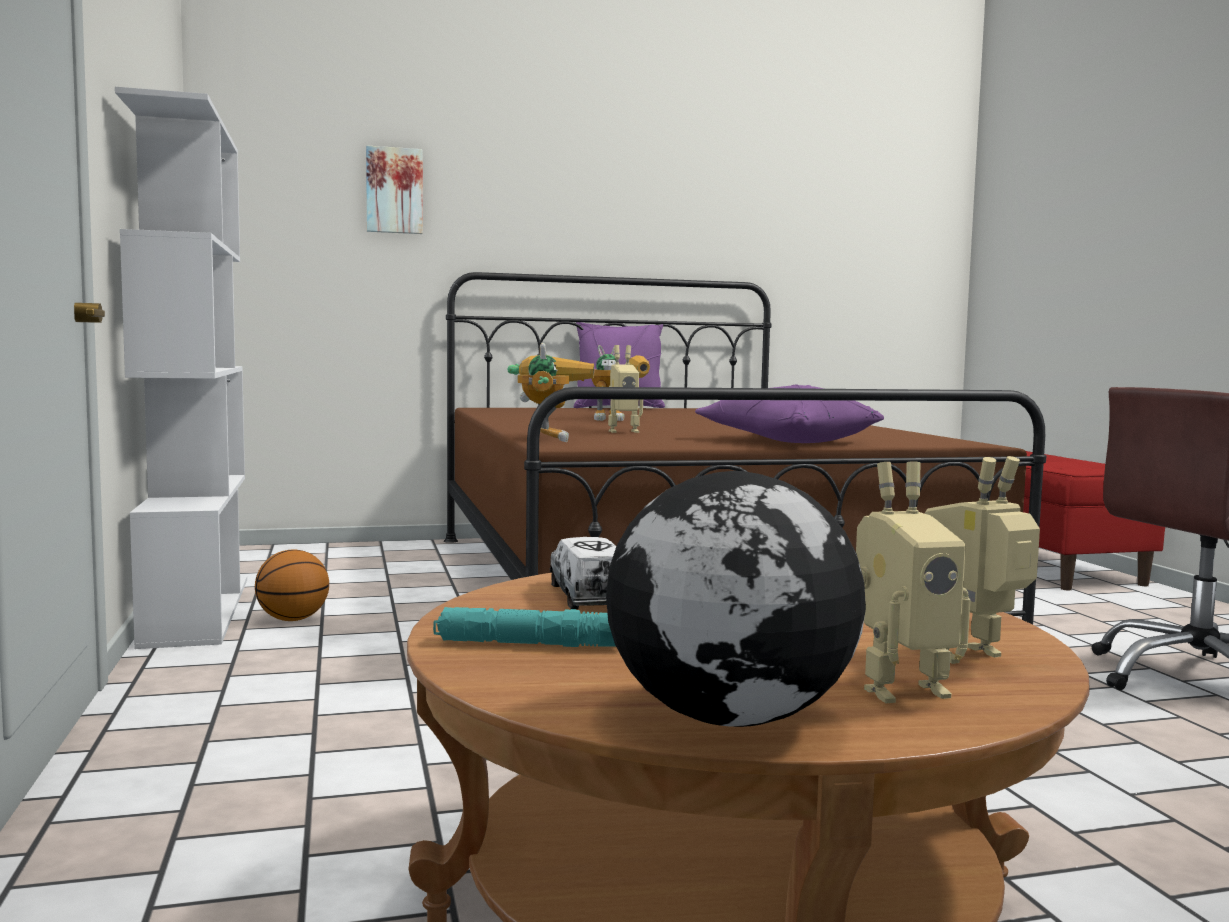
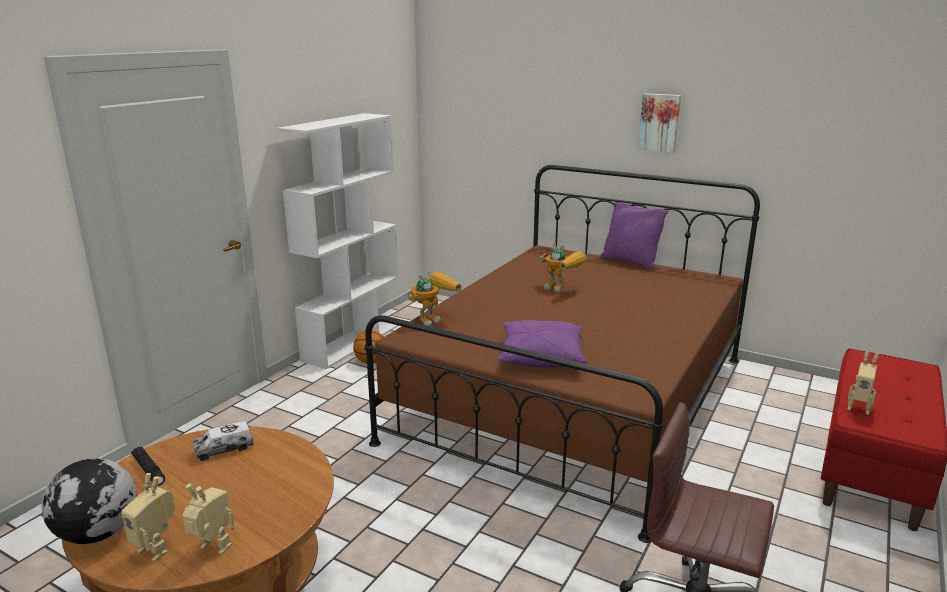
camera: 45 degrees right, 15 degrees up
(394, 191) = (513, 112): picture -> picture (659, 122)
(529, 644) = (149, 470): turquoise flashlight -> black flashlight
(588, 596) = (224, 449): toy truck -> toy truck turned 150 degrees counterclockwise
(622, 431) = (501, 314): toy robot -> toy robot (858, 408)

